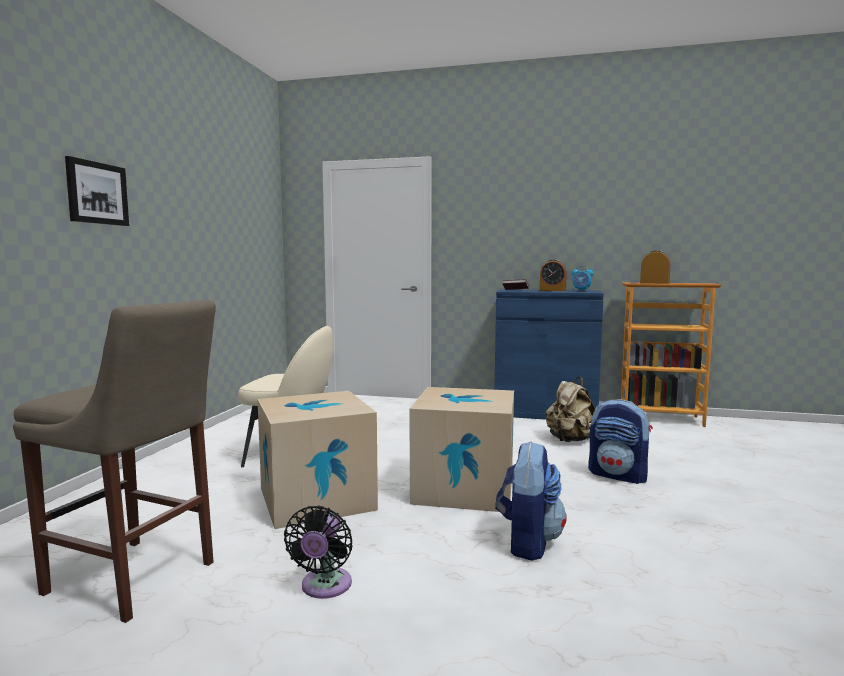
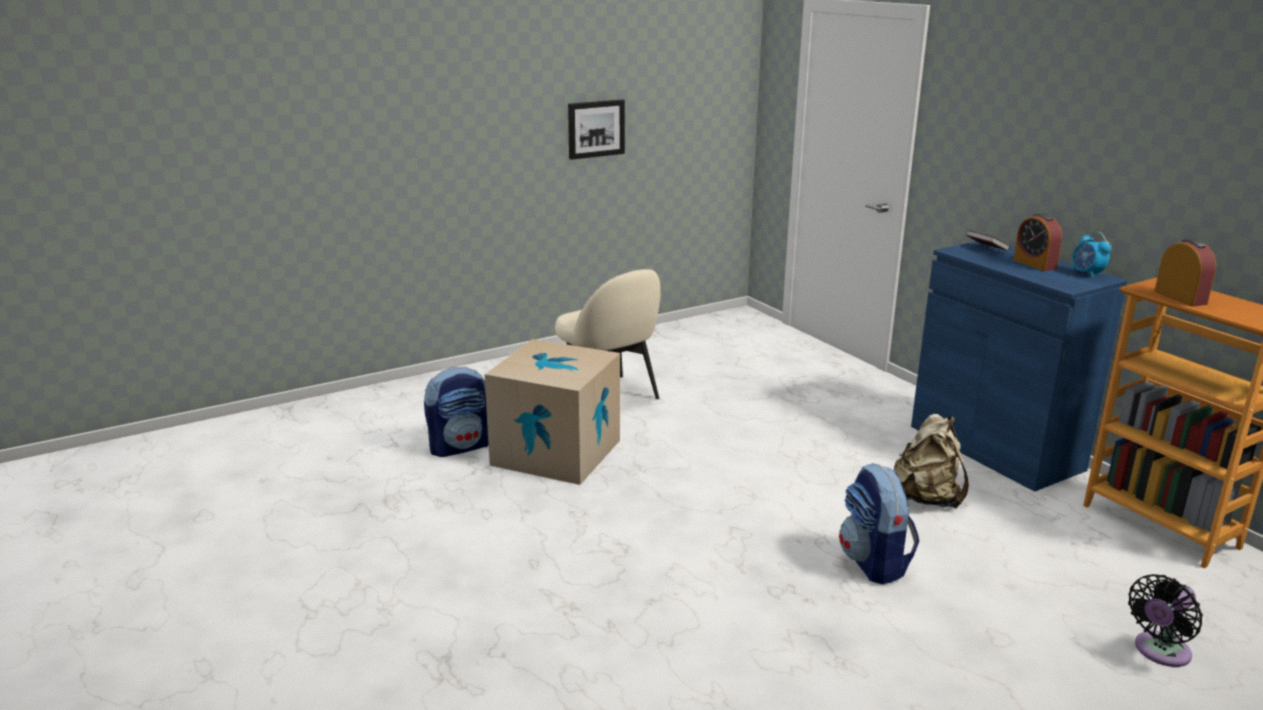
camera: 45 degrees right, 15 degrees up
(97, 193) = (457, 101): picture -> picture (595, 129)
(136, 580) = (372, 463): beige stool -> none
(324, 587) = (450, 524): black fan -> black fan (1159, 652)
(464, 488) = (686, 499): cardboard box -> none
(528, 542) = (634, 571): backpack -> backpack (460, 446)

